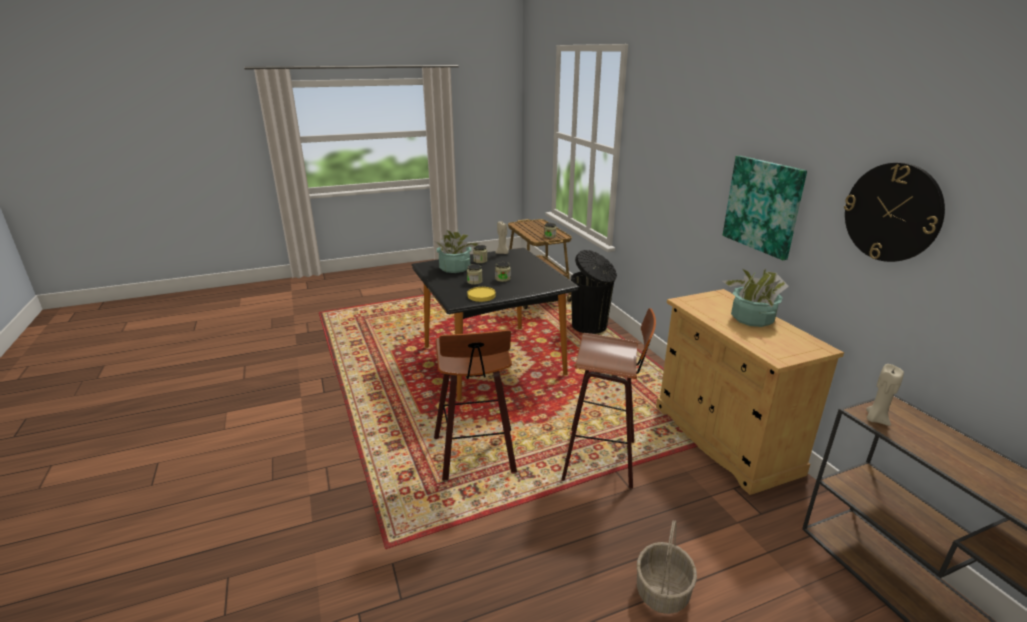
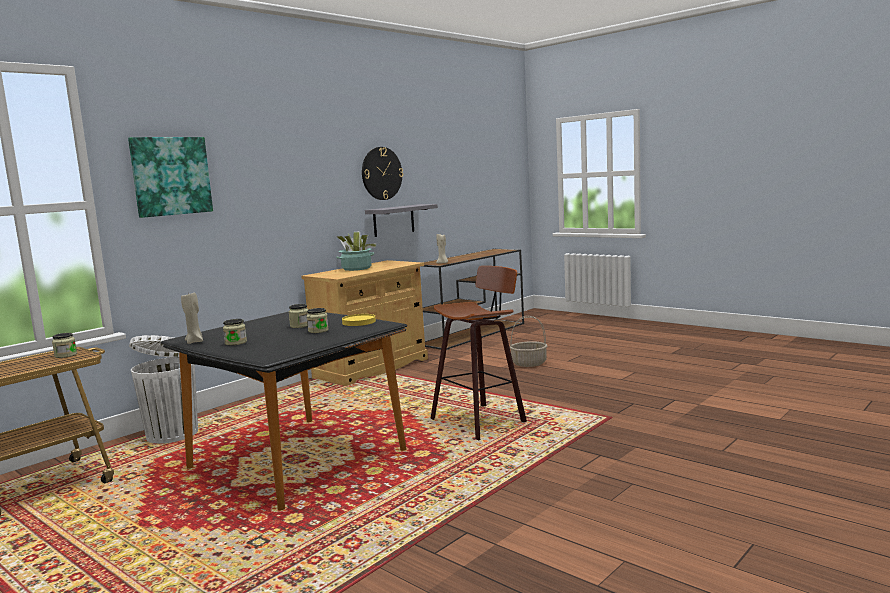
camera: 115 degrees left, 15 degrees down
(454, 268) = (274, 345): potted plant -> none
(590, 327) = (173, 434): black trash can -> white trash can
(602, 458) = (433, 389): stool -> none
(763, 205) = (311, 196): picture -> picture (171, 176)
(887, 302) = (393, 220): none -> grey shelf

